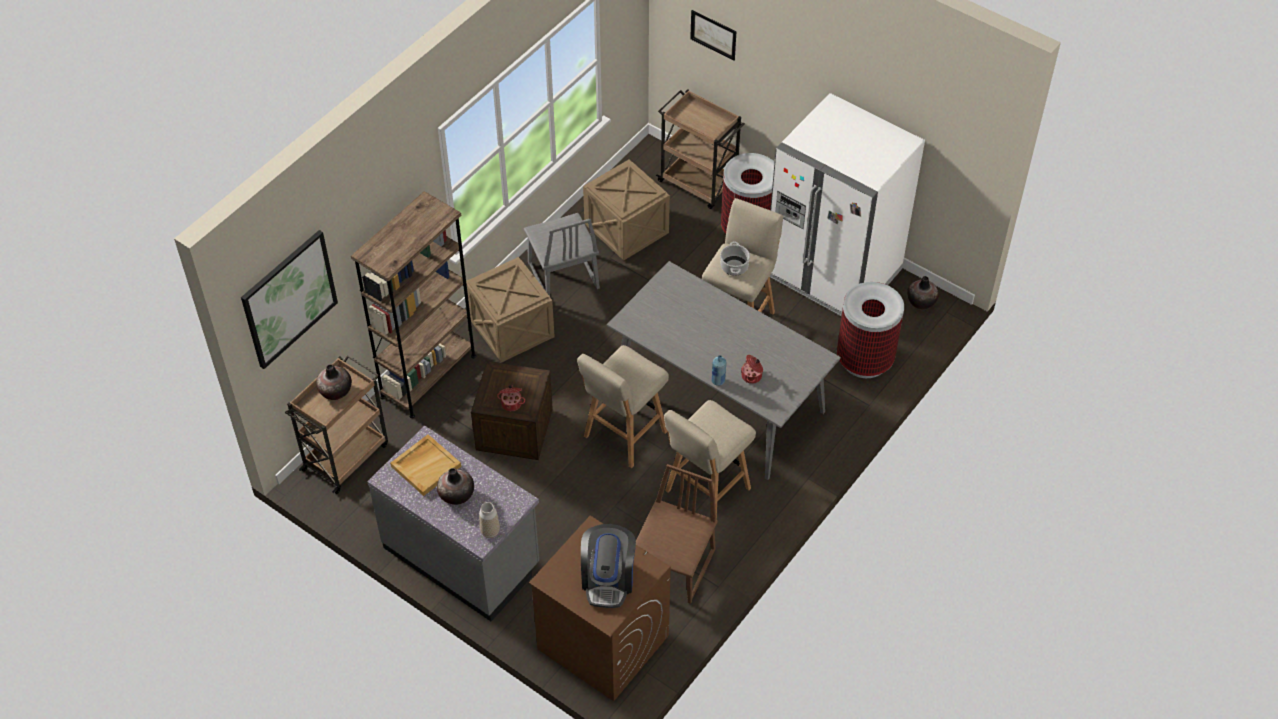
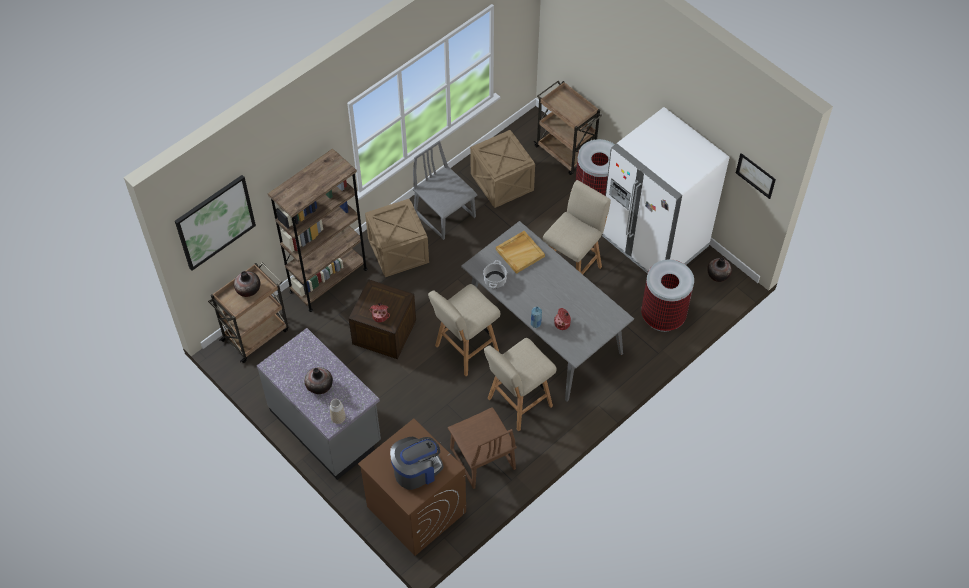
camera: 10 degrees right, 5 degrees up
(426, 466) = (301, 360): beige tray -> beige tray (520, 252)
(562, 276) = (445, 214): grey chair -> grey chair turned 150 degrees clockwise
(608, 579) = (416, 470): coffee machine -> coffee machine turned 135 degrees counterclockwise
(675, 567) = (482, 459): brown chair -> brown chair turned 120 degrees clockwise
(713, 34) = (584, 45): picture -> picture (755, 175)
(734, 267) = (568, 232): cooking pot -> cooking pot (495, 280)

